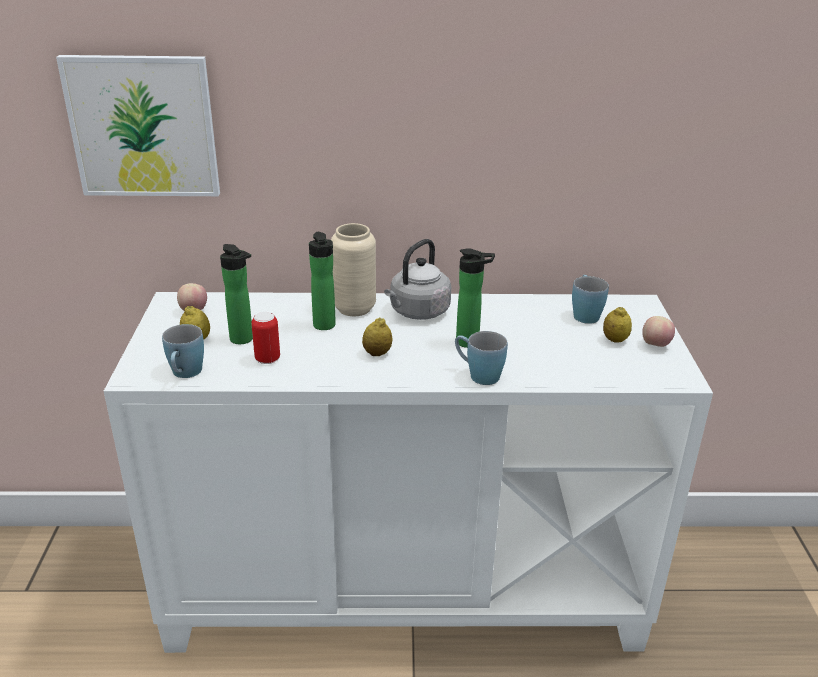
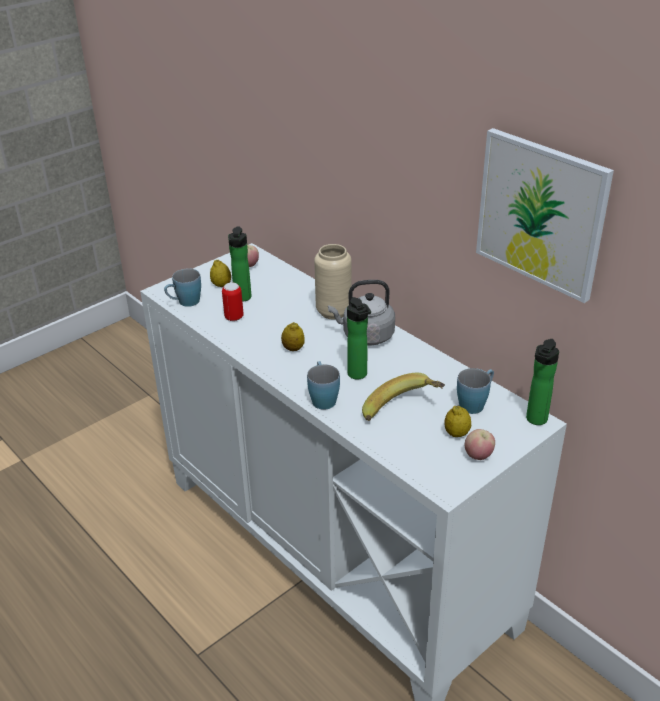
camera: 50 degrees right, 5 degrees up
(143, 127) = (254, 125): picture -> picture (541, 213)
(325, 327) = (296, 315): bottle -> bottle (535, 420)
(554, 348) = (403, 412): none -> banana

